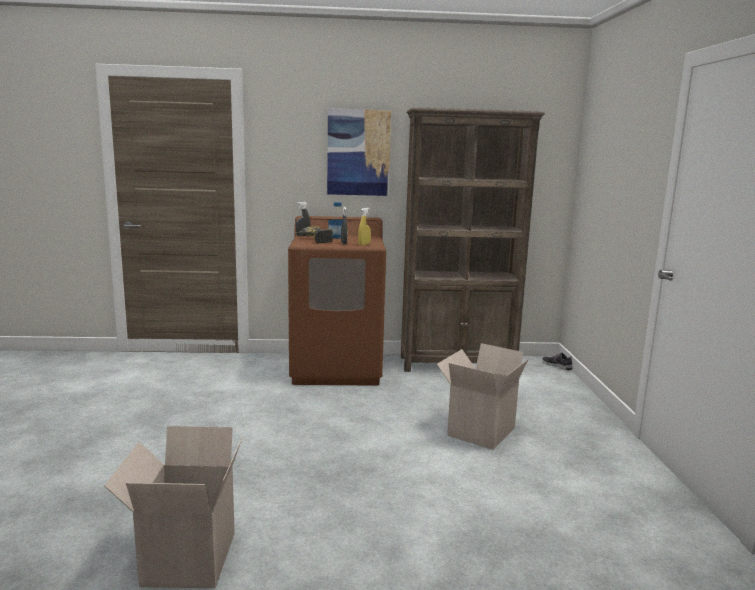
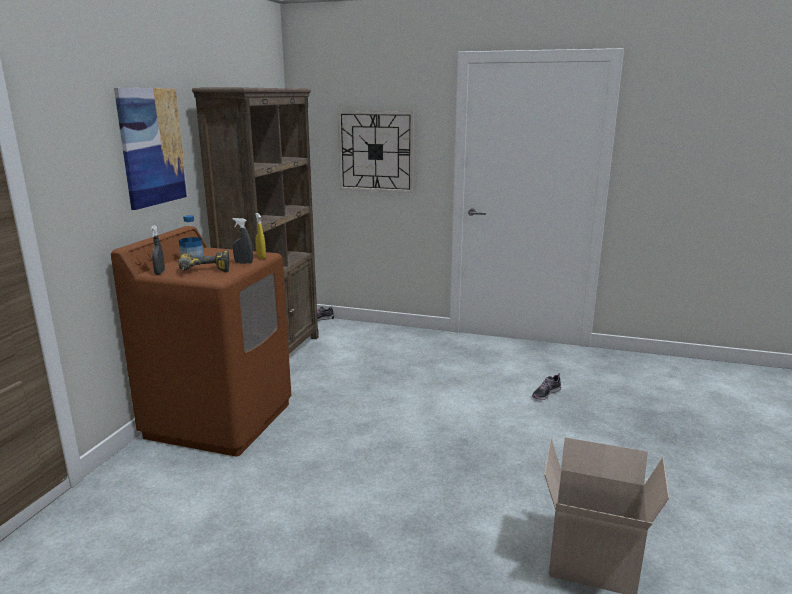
camera: 70 degrees left, 5 degrees up
(479, 431) = (418, 379): cardboard box -> none
(527, 515) = (546, 394): none -> shoe
(617, 185) = (376, 151): none -> wall clock

